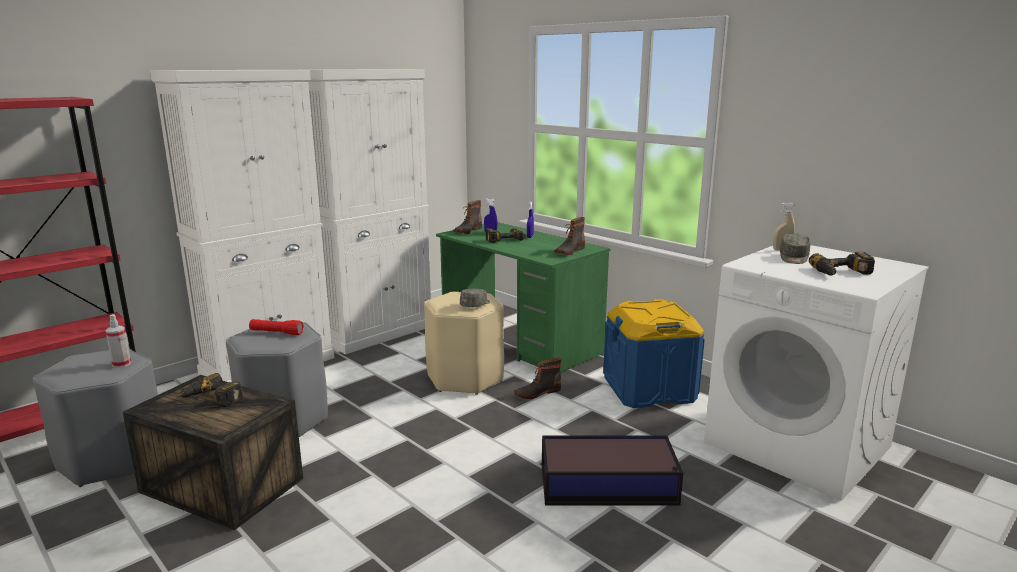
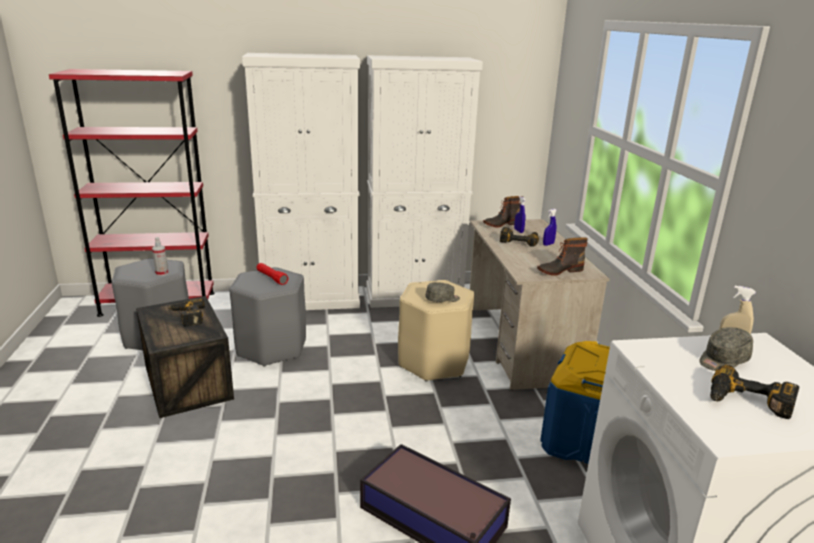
camera: 35 degrees right, 5 degrees up
(519, 341) = (521, 344): green desk -> beige desk
(537, 392) = (477, 400): boot -> none

